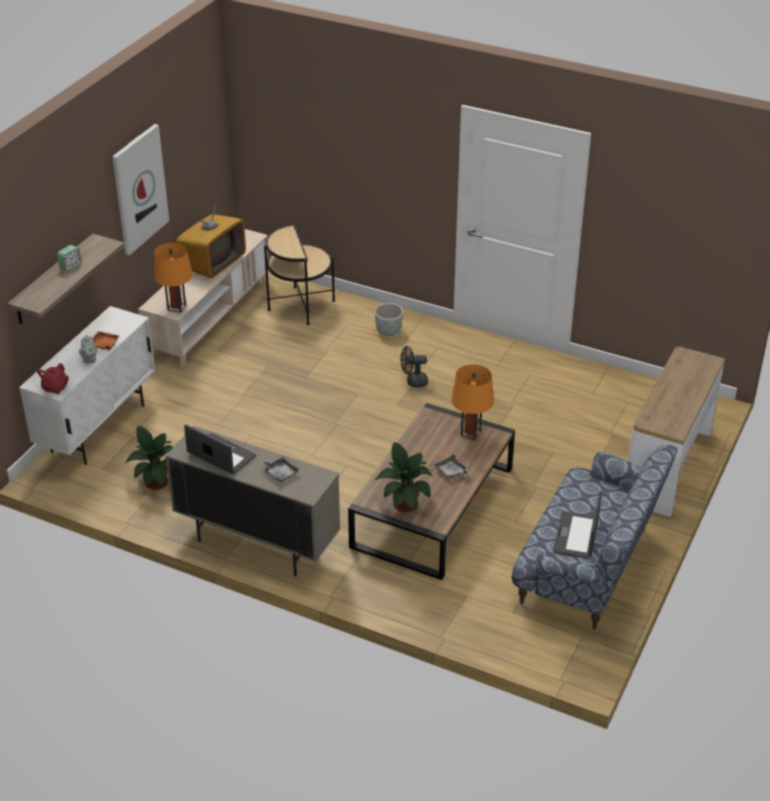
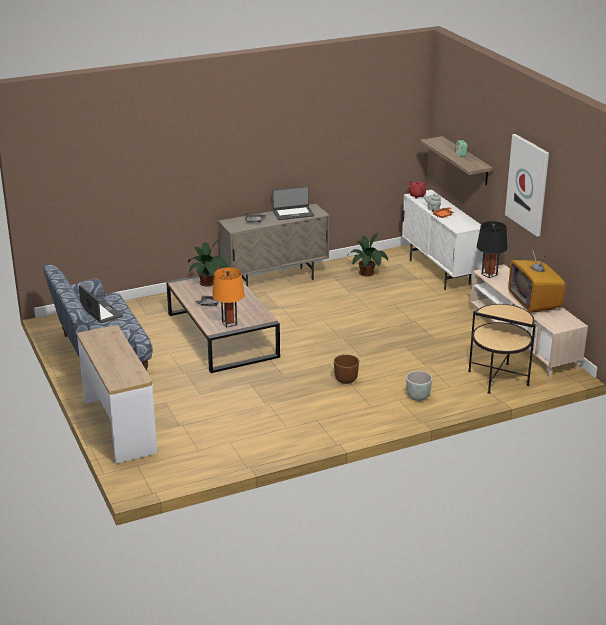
camera: 130 degrees right, 10 degrees down
(176, 307) = (489, 274): orange table lamp -> black table lamp
(413, 381) = (345, 380): black fan -> brown planter

